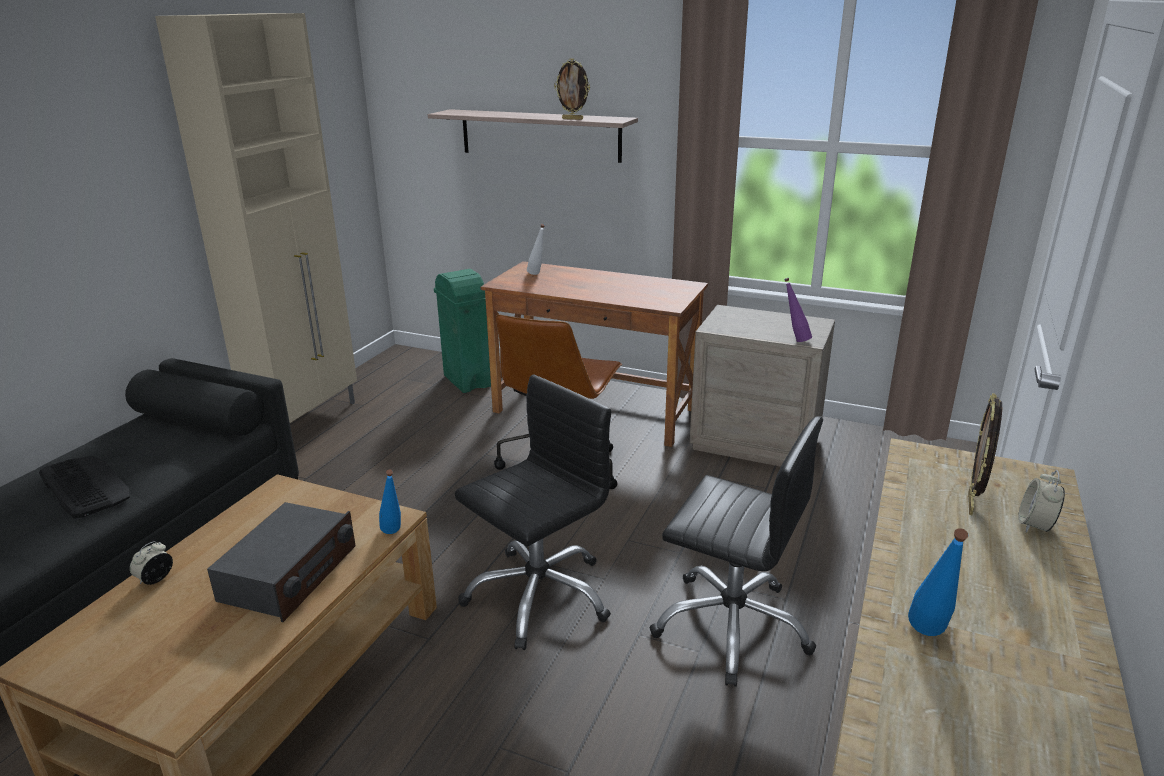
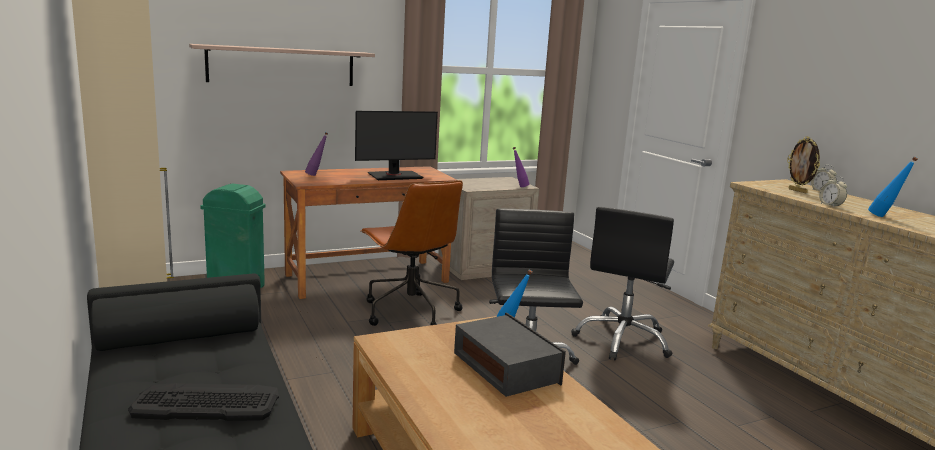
camera: 50 degrees left, 10 degrees down
(156, 579) = (435, 410): alarm clock -> alarm clock (830, 205)
(537, 275) = (316, 175): white bottle -> purple bottle
(573, 119) = (330, 51): picture frame -> none
(618, 291) = (395, 176): none -> monitor
(732, 626) = (623, 340): black office chair -> black office chair turned 135 degrees clockwise

